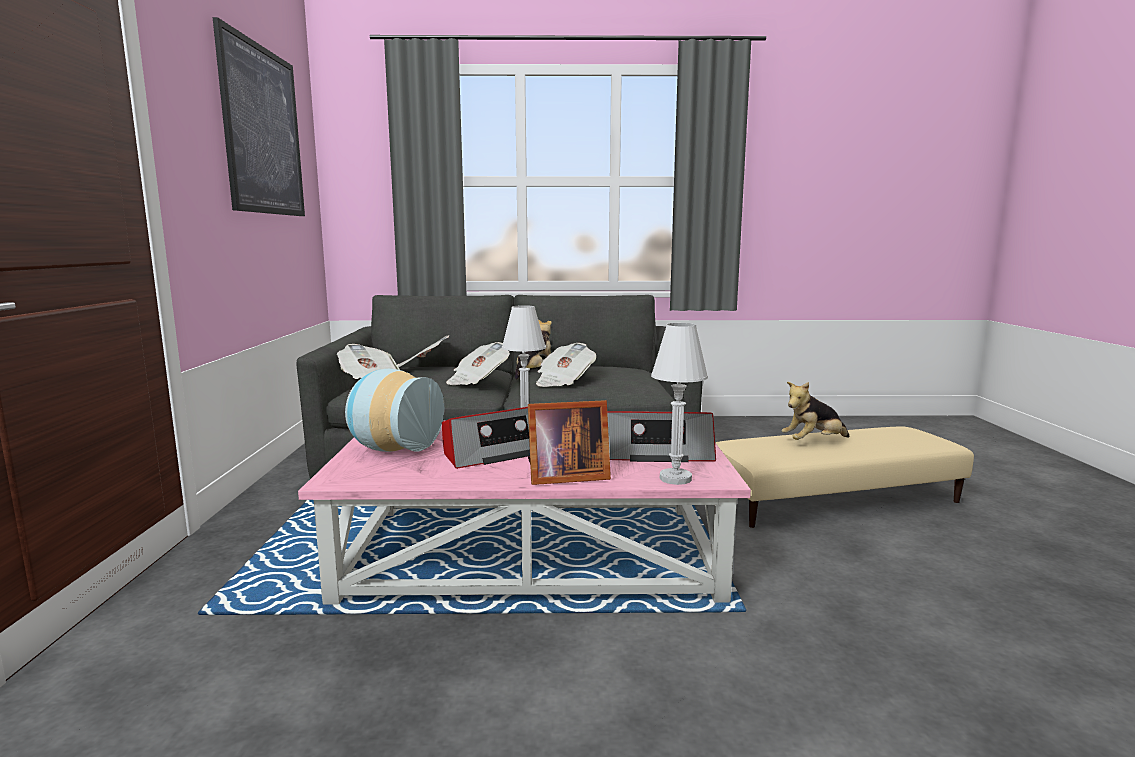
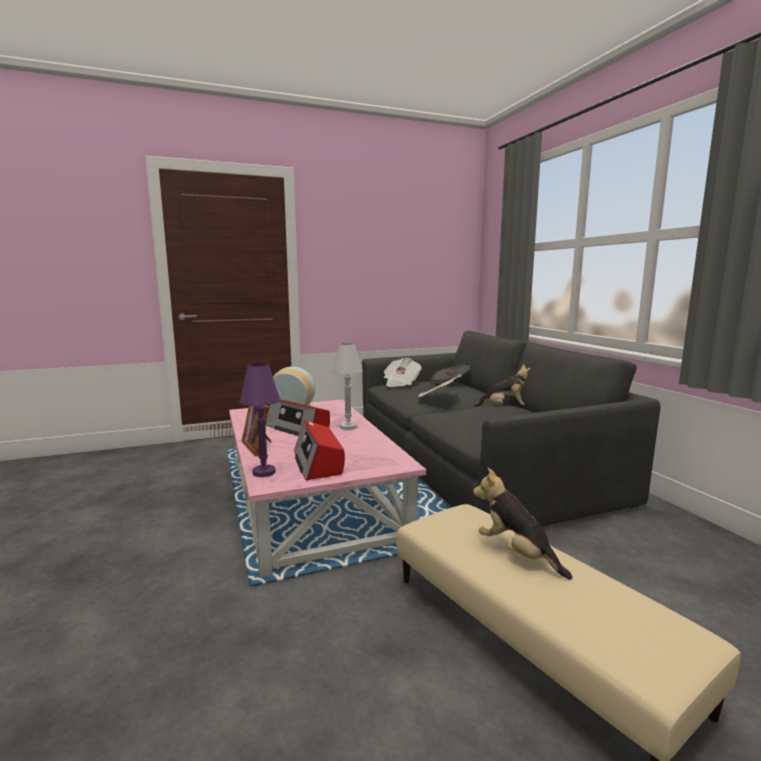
camera: 70 degrees right, 0 degrees up
(263, 131) = (406, 229): picture -> none
(563, 382) = (470, 416): newspaper -> none
(675, 478) = (264, 472): white table lamp -> purple table lamp

